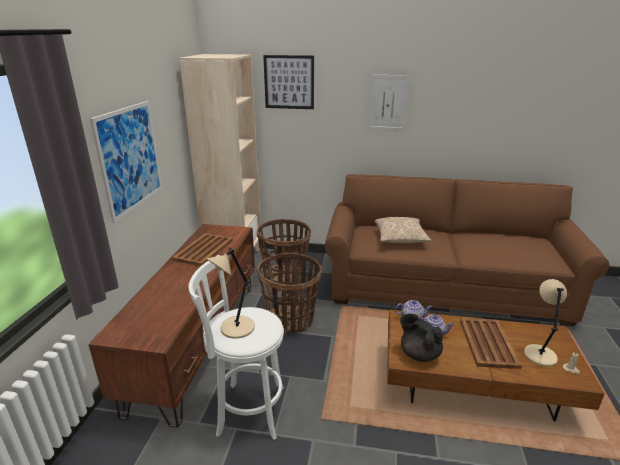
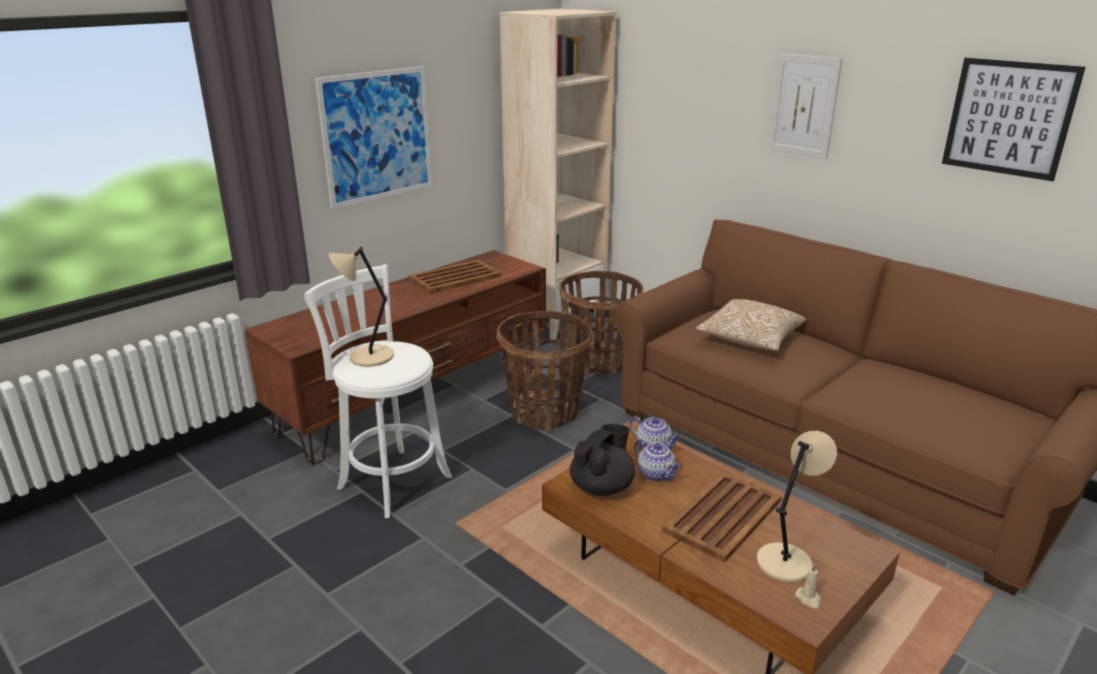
camera: 35 degrees right, 0 degrees up
(289, 82) = (663, 58): picture -> picture (1009, 118)
(419, 354) = (602, 487): black teapot -> black teapot turned 45 degrees clockwise

